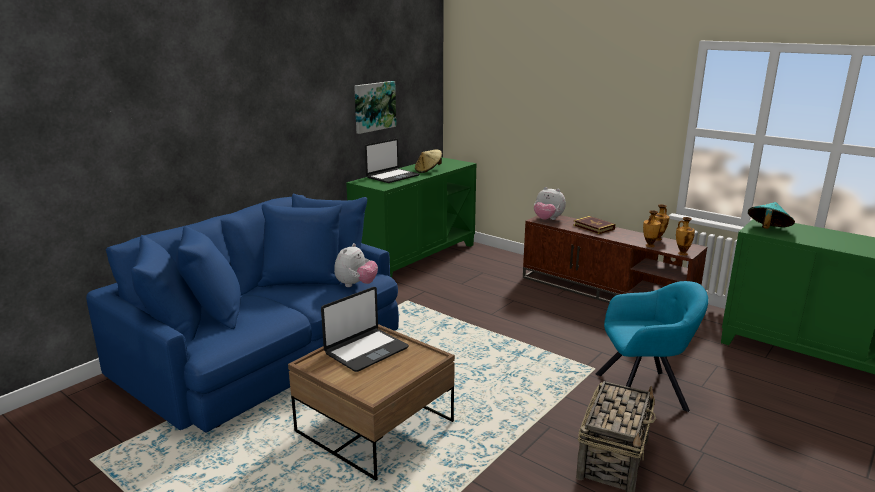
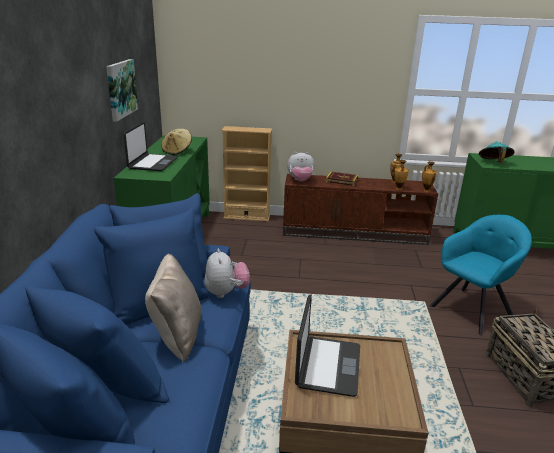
camera: 35 degrees left, 5 degrees up
(286, 299) = (177, 335): none -> beige pillow
(507, 254) = (247, 217): none -> beige bookcase

